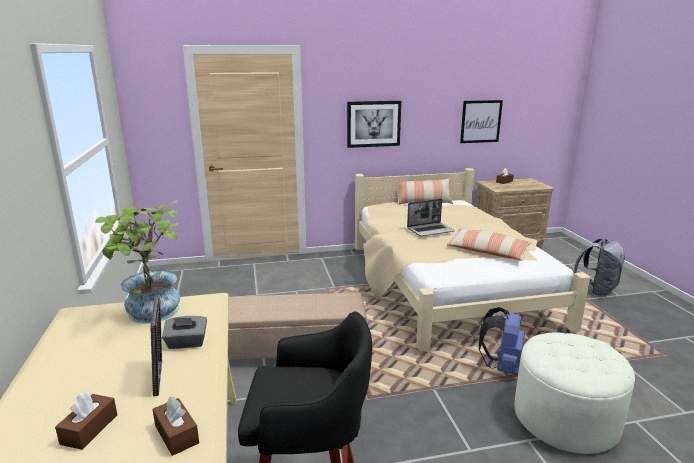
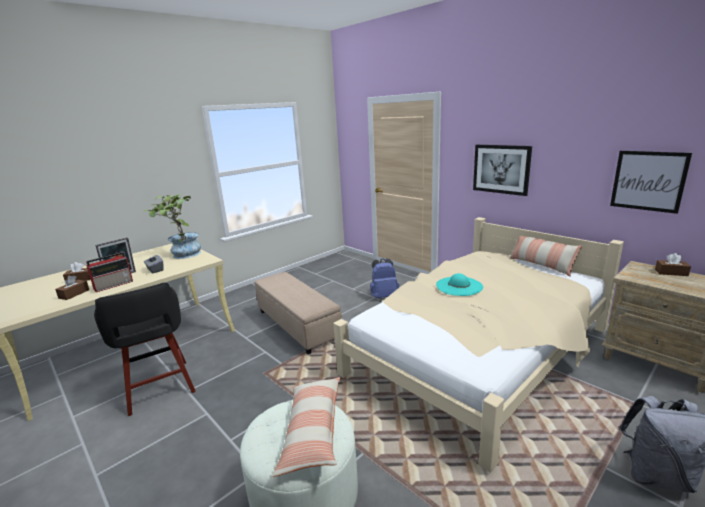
camera: 60 degrees right, 0 degrees up
(198, 386) = (114, 285): none -> radio
(430, 230) = (459, 286): laptop -> turquoise hat
(487, 252) = (456, 325): pillow -> pillow (312, 431)
(502, 367) = (360, 428): blue backpack -> blue backpack (384, 296)

